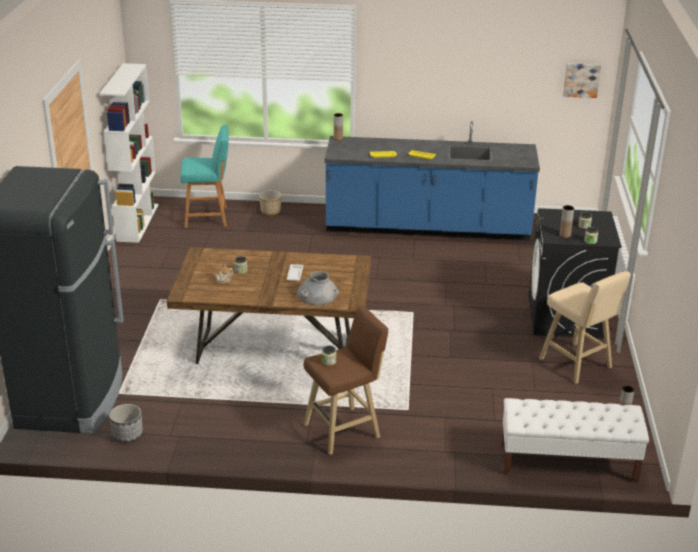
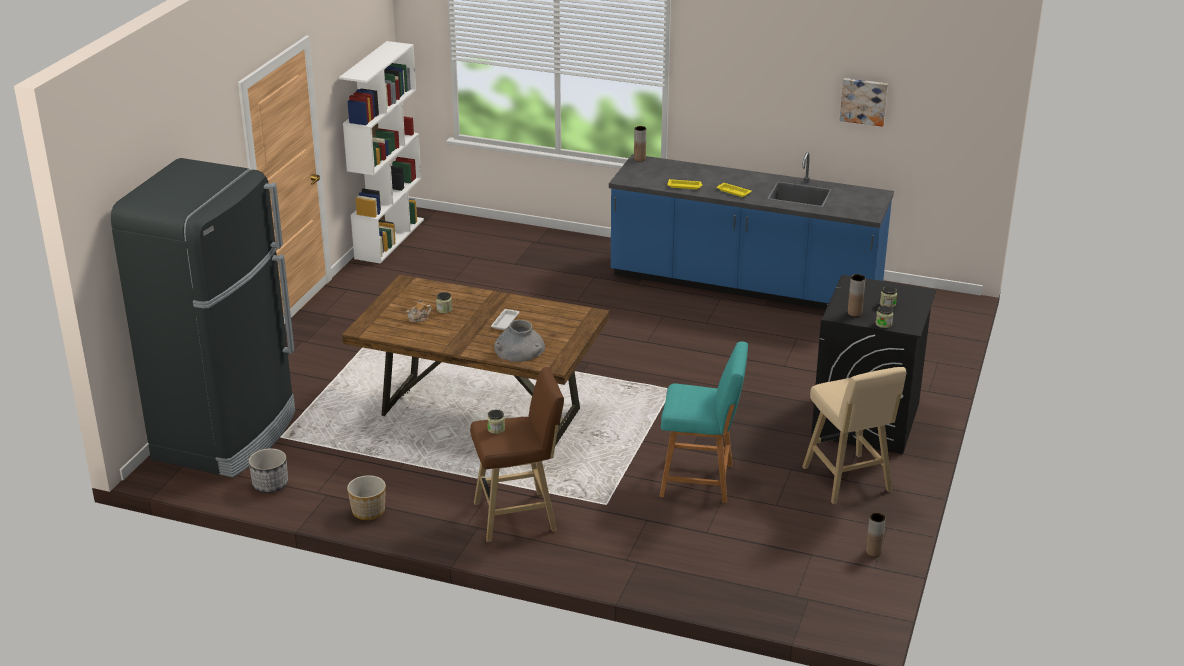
camera: 15 degrees right, 0 degrees up
(209, 217) = (477, 242): turquoise stool -> turquoise stool (701, 481)
(271, 211) = (556, 242): planter -> planter (369, 511)
(567, 463) = (770, 596): white bench -> none
(581, 80) = (960, 111): picture -> picture (864, 101)

